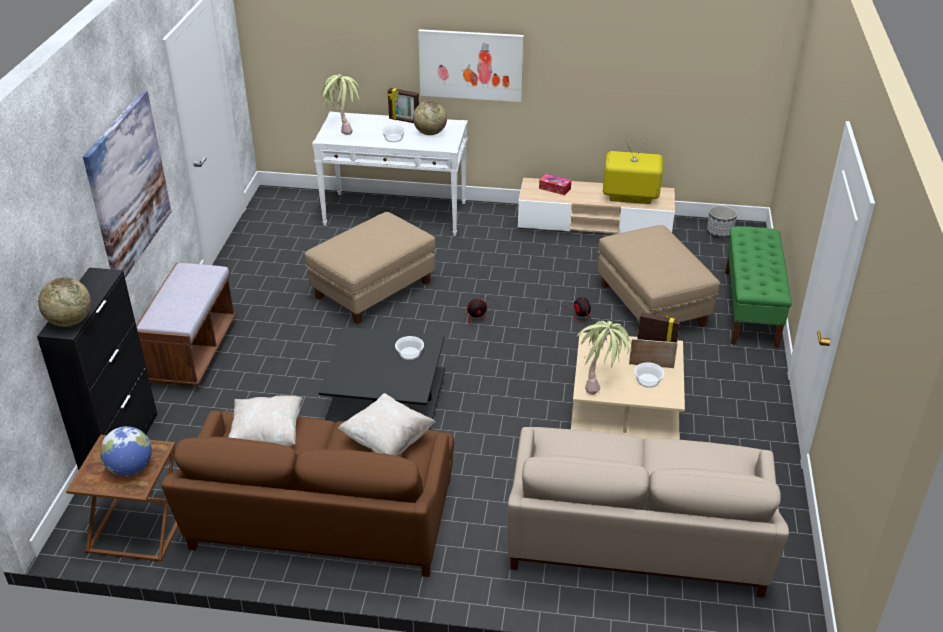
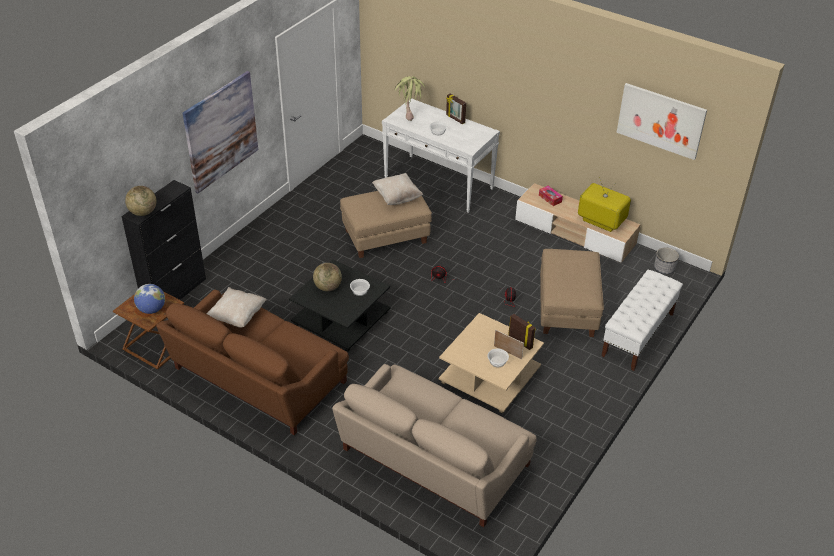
camera: 25 degrees right, 5 degrees up
(192, 352) = (249, 244): brown bench -> none
(387, 440) = (303, 343): beige pillow -> beige pillow (397, 197)
(430, 133) = (465, 134): globe -> globe (328, 287)
(471, 65) = (506, 92): picture -> picture (661, 120)
(601, 382) = (465, 352): potted plant -> none
(750, 308) = (638, 335): green bench -> white bench

